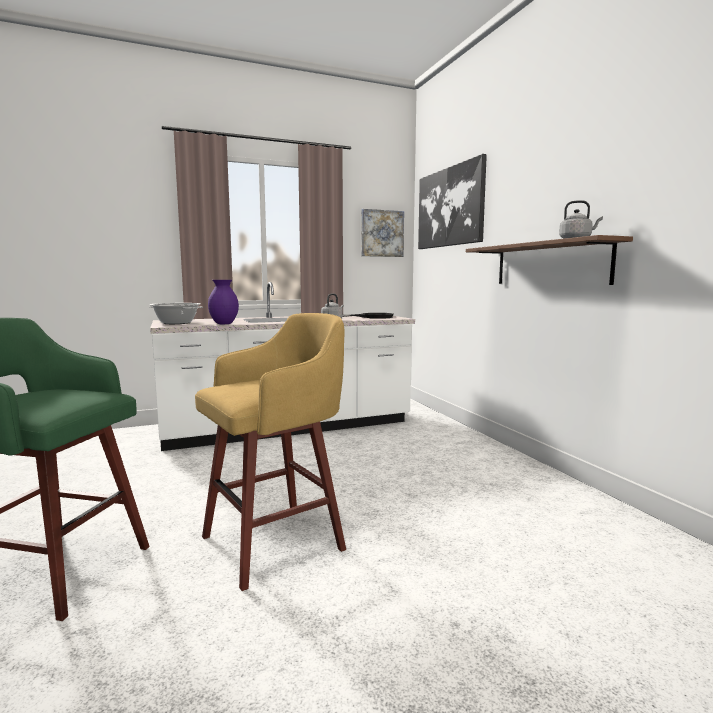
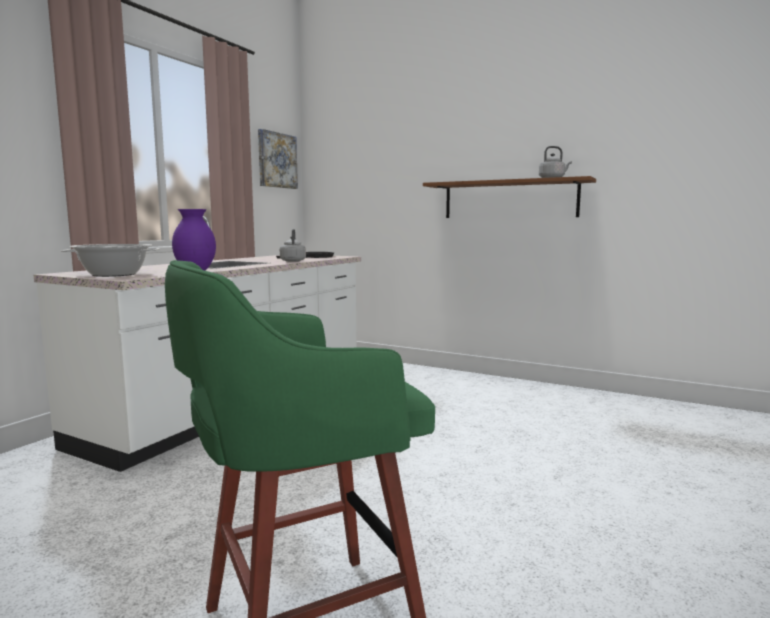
camera: 40 degrees left, 0 degrees up
(277, 541) = (461, 499): yellow stool -> none
(450, 207) = (367, 138): picture -> none

